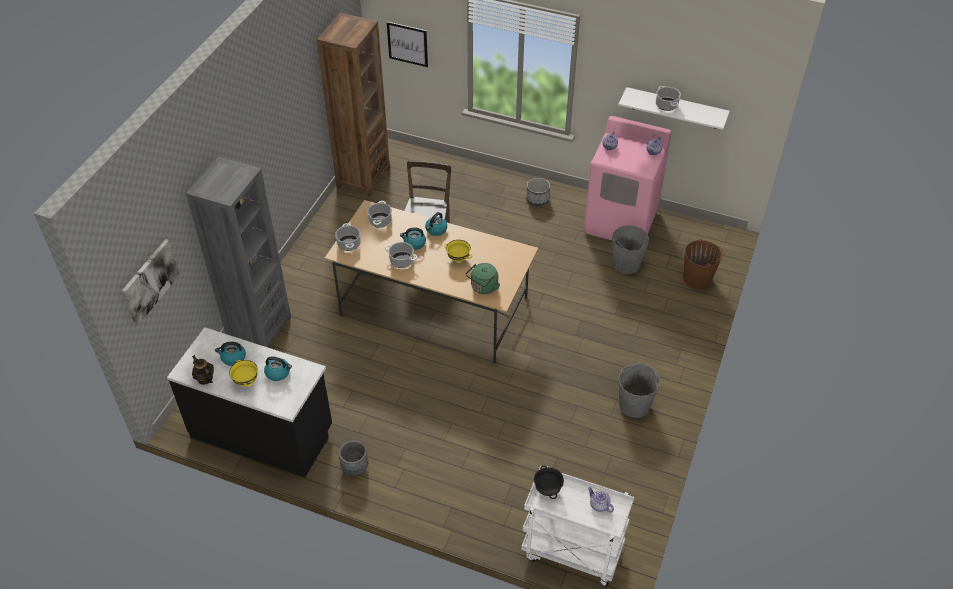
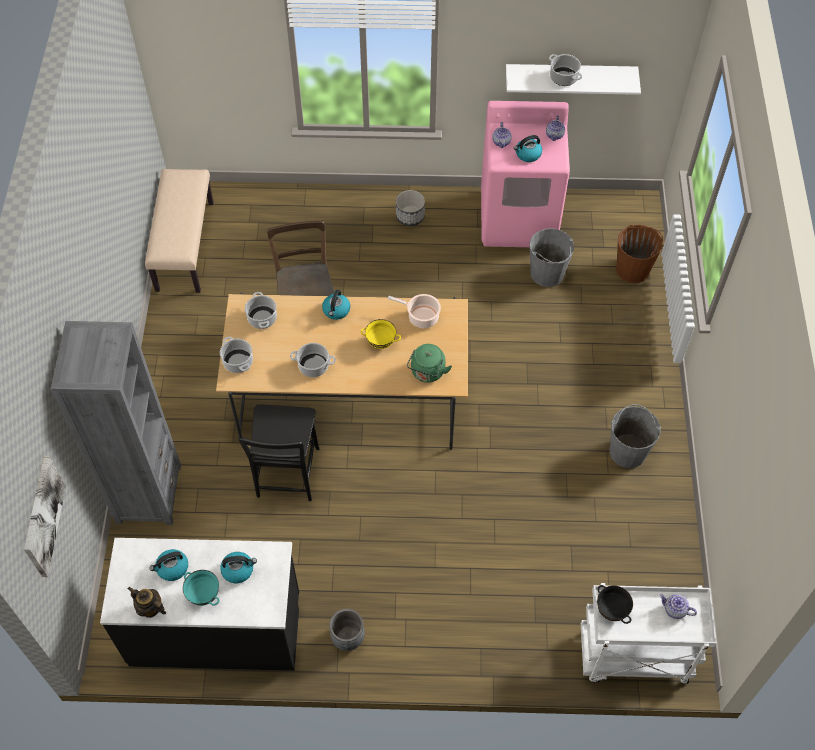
camera: 20 degrees left, 10 degrees up
(246, 381) = (203, 595): yellow bowl -> turquoise bowl
(363, 177) = (184, 245): brown bookcase -> beige bench
(363, 346) = (287, 476): none -> black chair
(407, 44) = (205, 67): picture -> none
(414, 243) = (318, 337): kettle -> kettle (527, 154)
(497, 250) = (421, 317): none -> cooking pot

